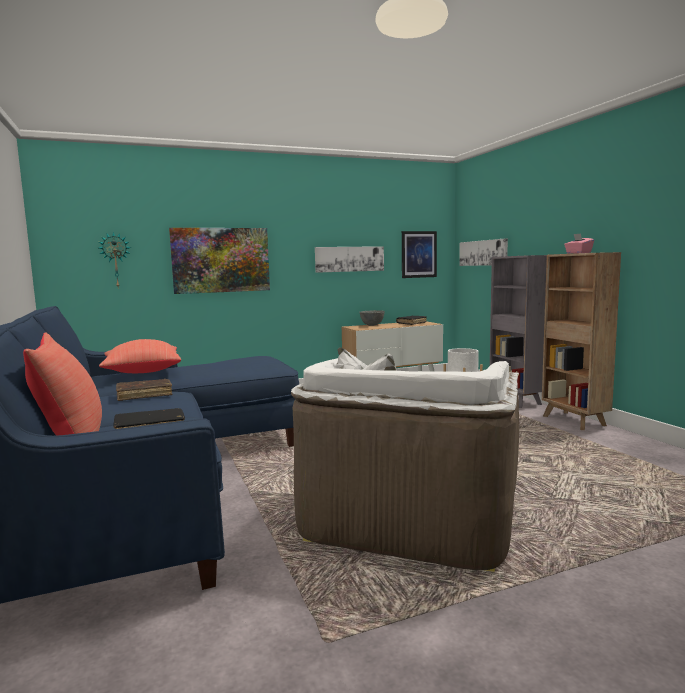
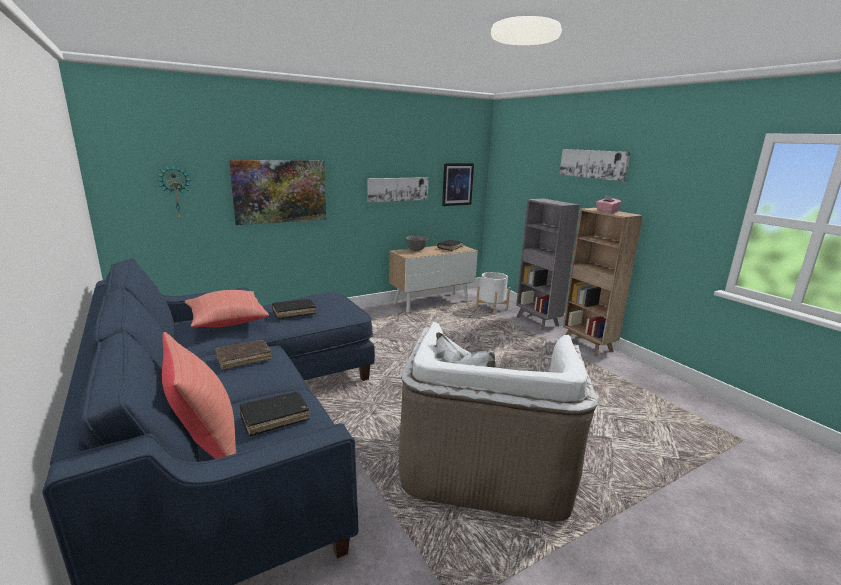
camera: 10 degrees left, 10 degrees up
(214, 366) = (294, 312): none -> black book
(483, 253) = (515, 188): picture -> picture (593, 164)

